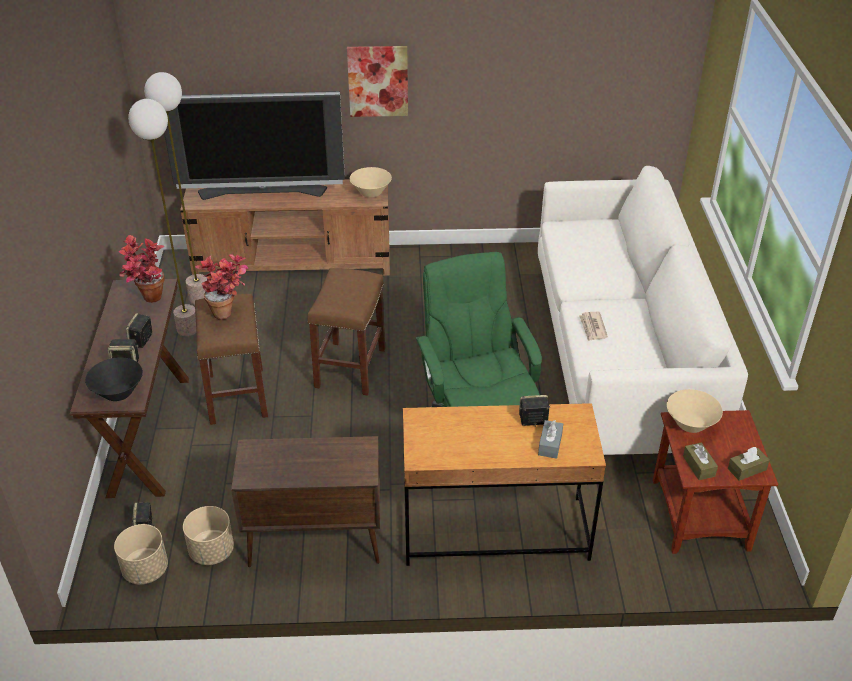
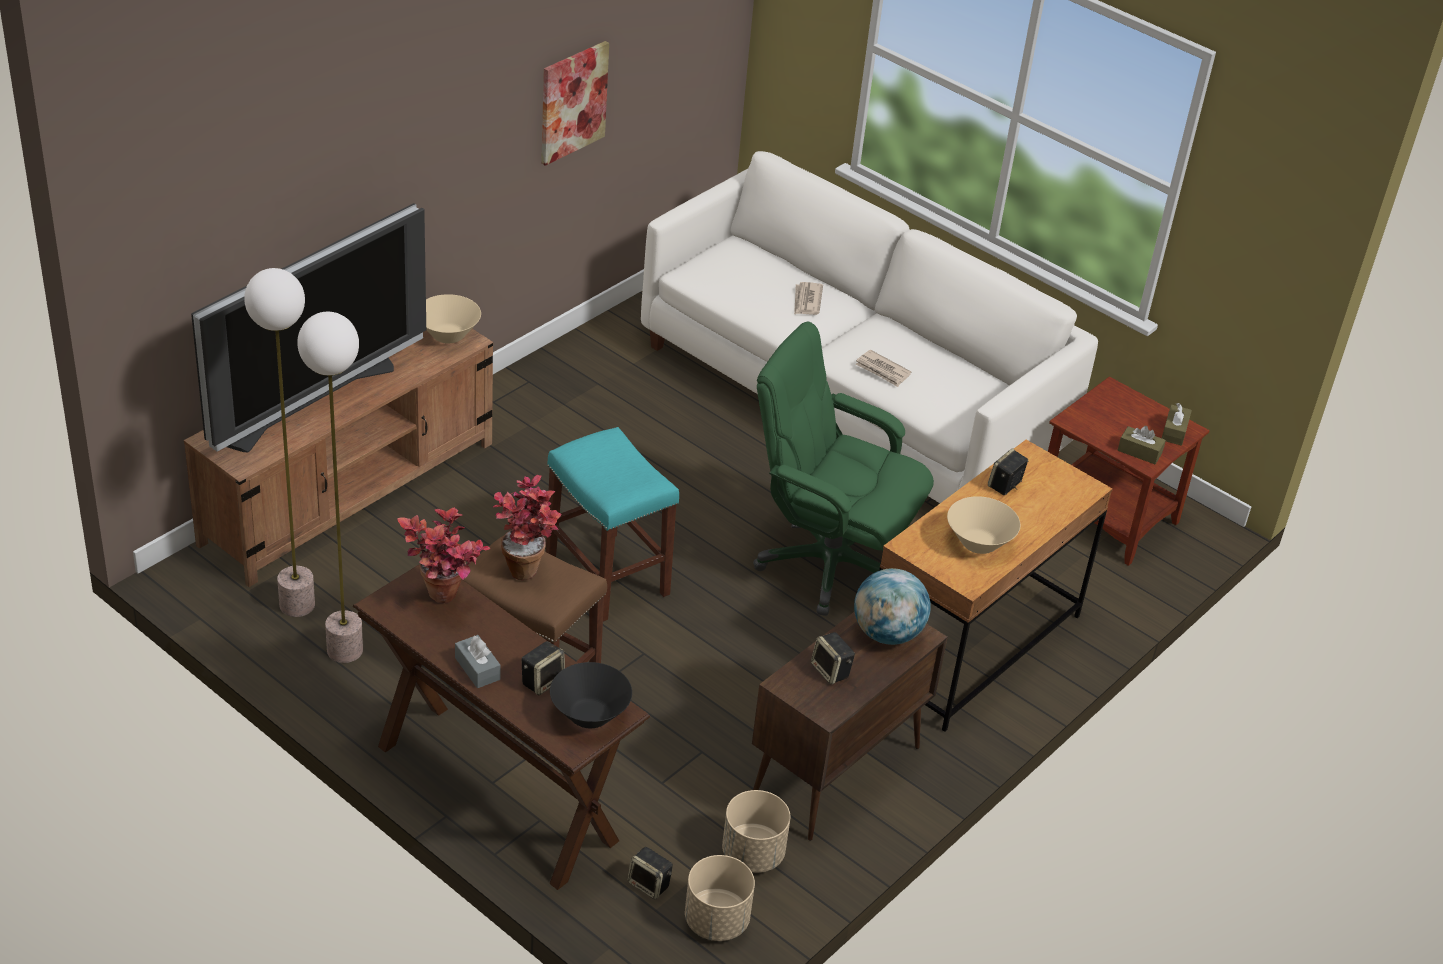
camera: 50 degrees left, 0 degrees up
(141, 341) = (516, 648): speaker -> speaker (831, 671)
(346, 460) = (887, 633): none -> globe
(350, 367) = (605, 576): brown stool -> turquoise stool
(378, 81) = (425, 169): picture -> picture (573, 102)
(550, 444) = (1048, 498): grey tissue box -> grey tissue box (477, 669)
(602, 268) = (807, 301): none -> newspaper
(690, 424) = (1085, 417): beige bowl -> beige bowl (978, 543)

